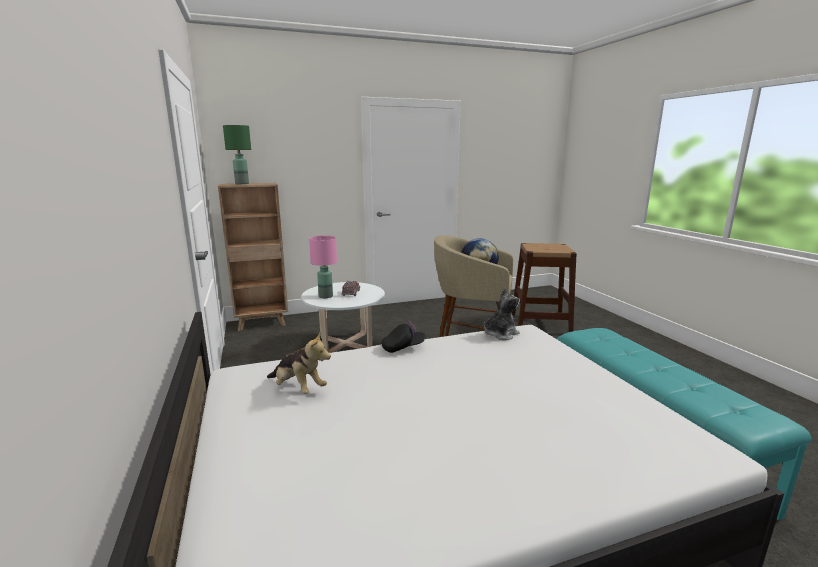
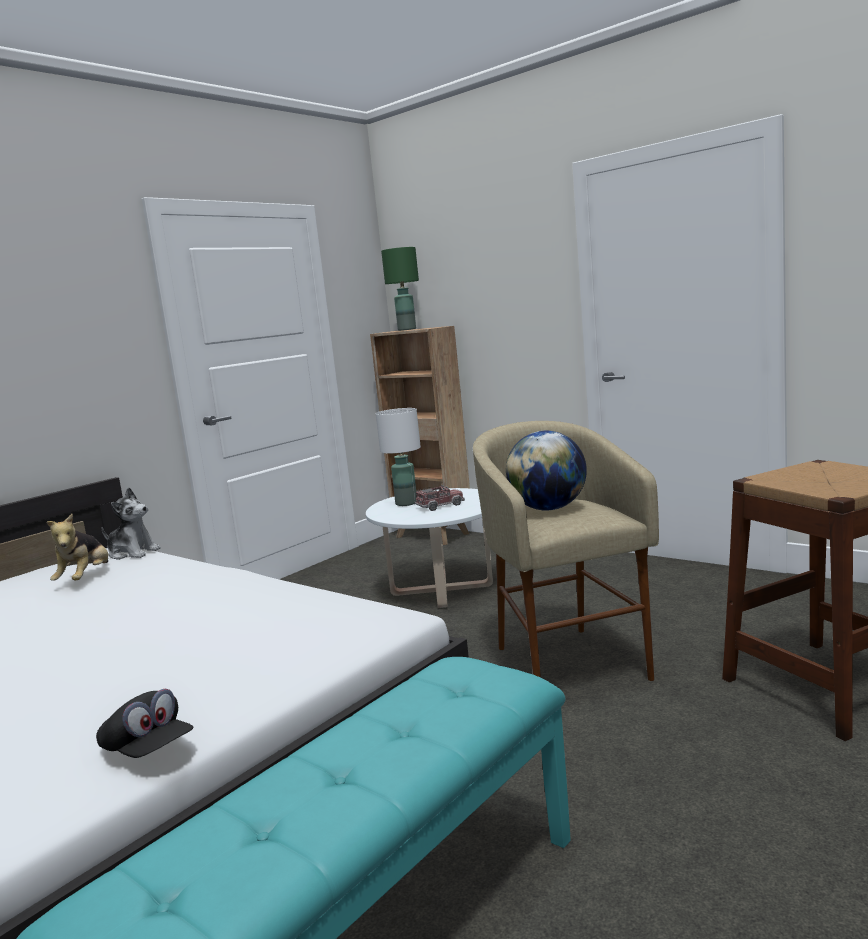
camera: 60 degrees right, 5 degrees down
(326, 296) = (407, 503): pink table lamp -> white table lamp
(403, 347) = (231, 579): black cap -> black cap (148, 750)
(500, 334) = (346, 608): plush toy -> plush toy (133, 553)

